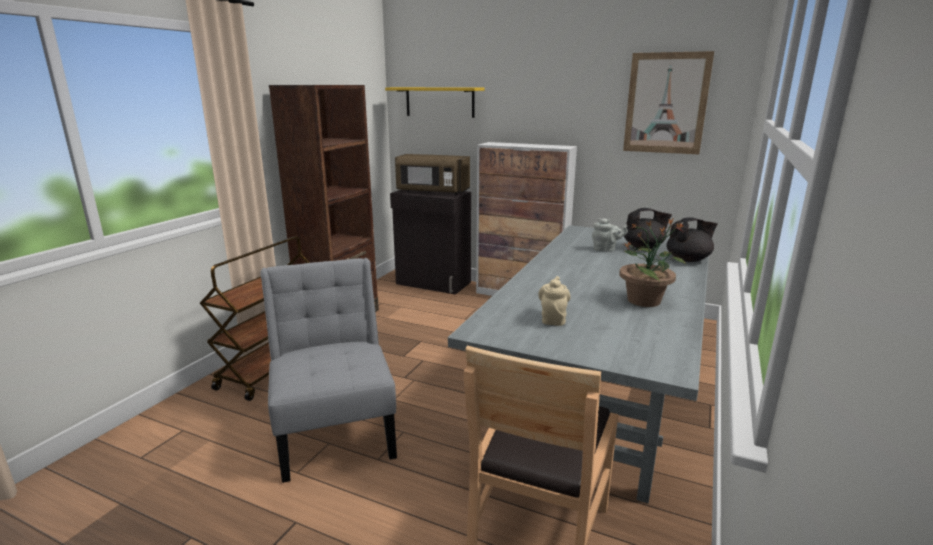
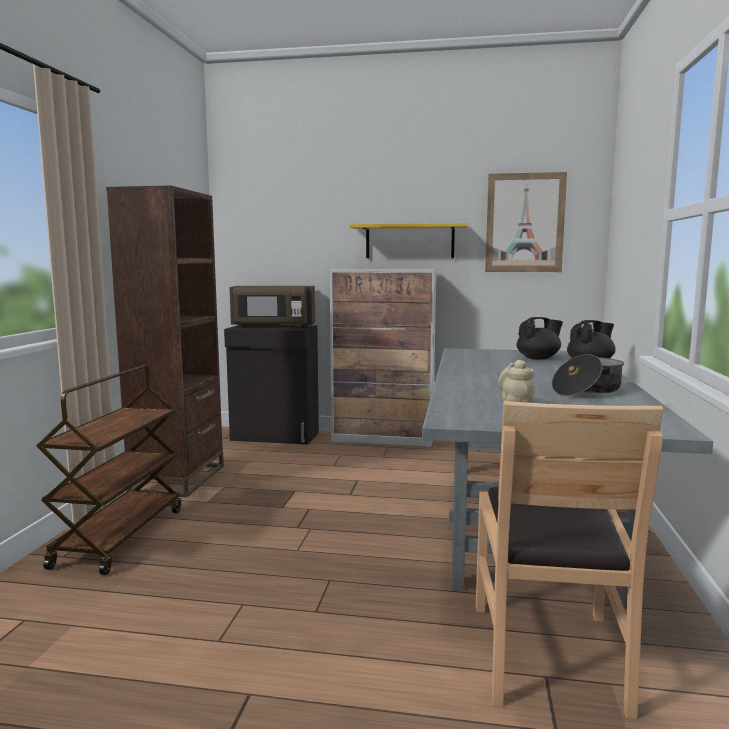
camera: 15 degrees left, 10 degrees down
(335, 430) = (243, 590): grey chair -> none
(439, 102) = (277, 227): yellow shelf -> yellow shelf (409, 241)
(606, 249) = (504, 361): grey teapot -> none
(644, 300) = (586, 390): potted plant -> cooking pot

